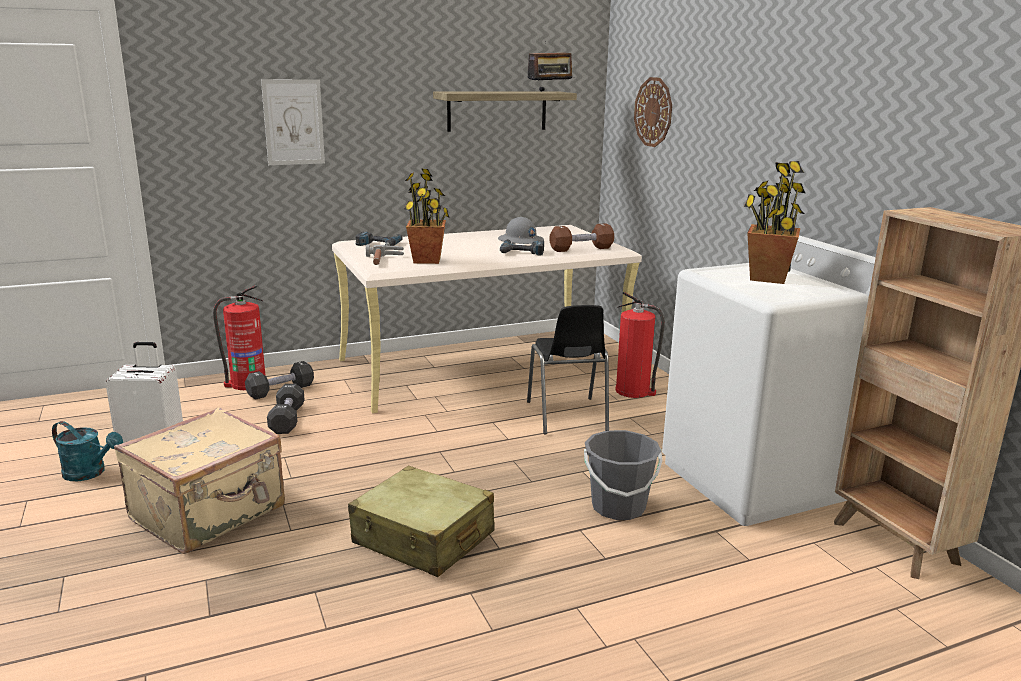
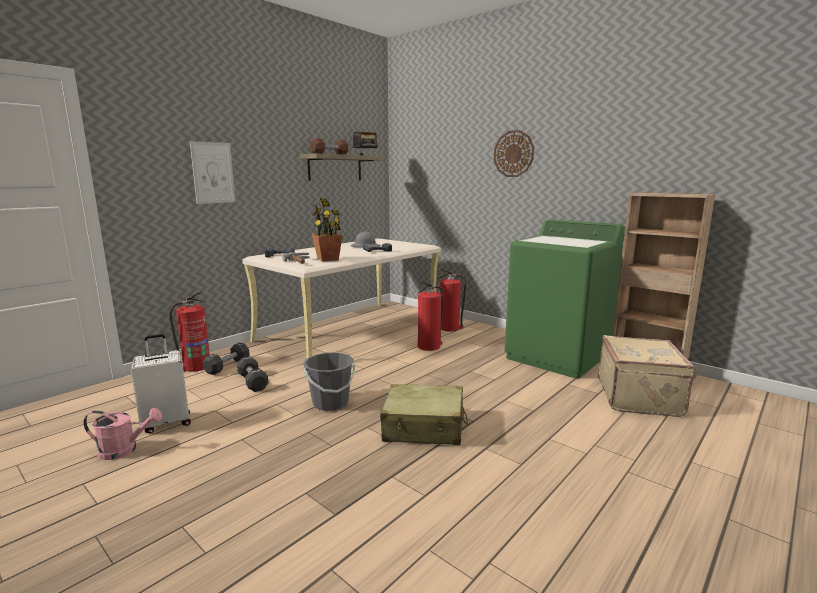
camera: 25 degrees left, 5 degrees down
(90, 473) = (124, 450): turquoise watering can -> pink watering can
(210, 514) = (260, 451): beige suitcase -> beige suitcase (640, 397)
(567, 416) = (429, 346): black chair -> fire extinguisher
(581, 249) = (407, 247): brown dumbbell -> brown dumbbell (330, 154)
(618, 507) = (509, 384): grey bucket -> grey bucket (330, 403)
(653, 112) = (431, 165): wall clock -> wall clock (513, 154)
(756, 480) = (557, 357): white washing machine -> green washing machine
(768, 278) = (560, 240): potted plant -> none

